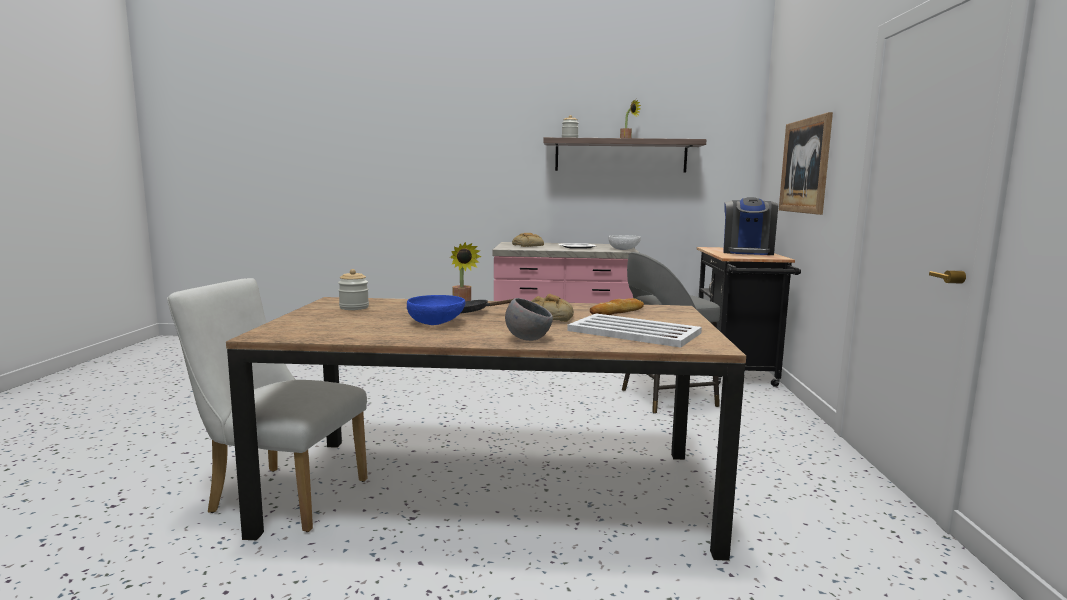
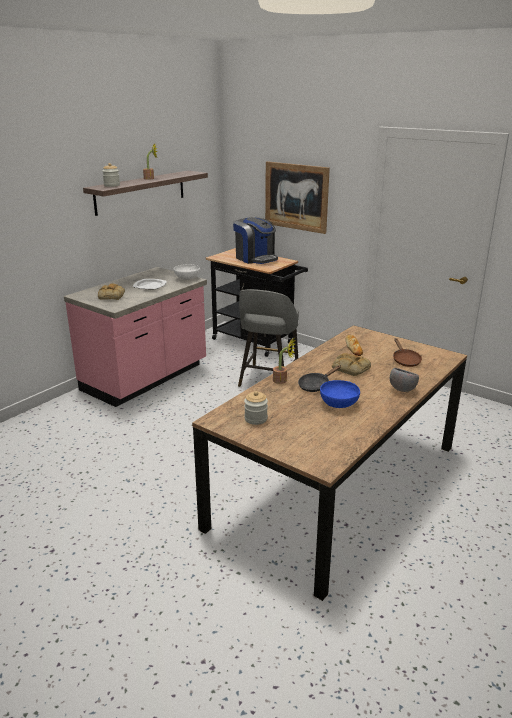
camera: 55 degrees left, 15 degrees up
(280, 495) = (270, 572): white chair -> none
(633, 331) = (405, 360): white tray -> brown frying pan

